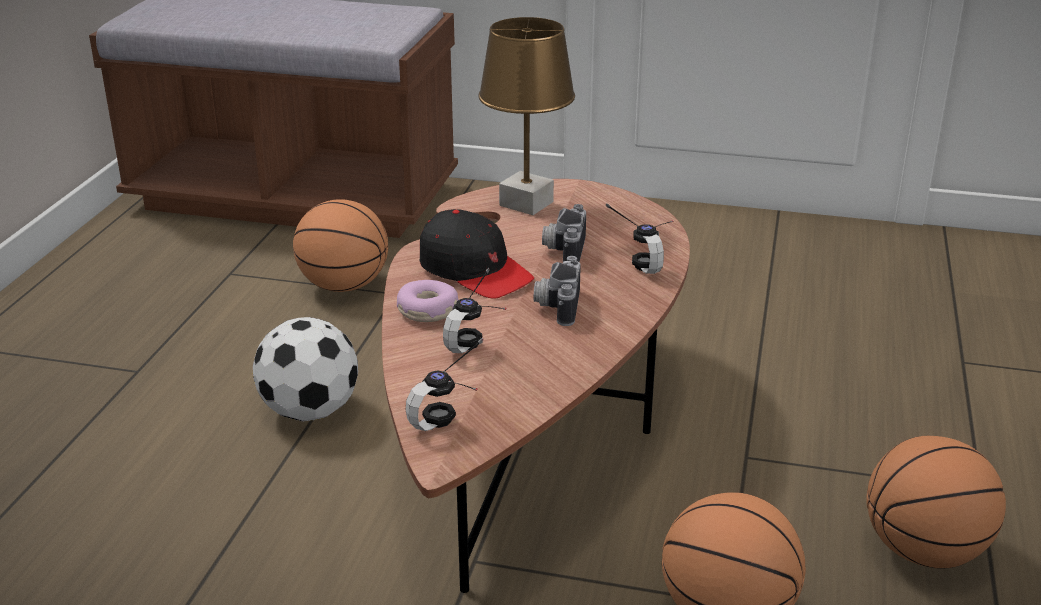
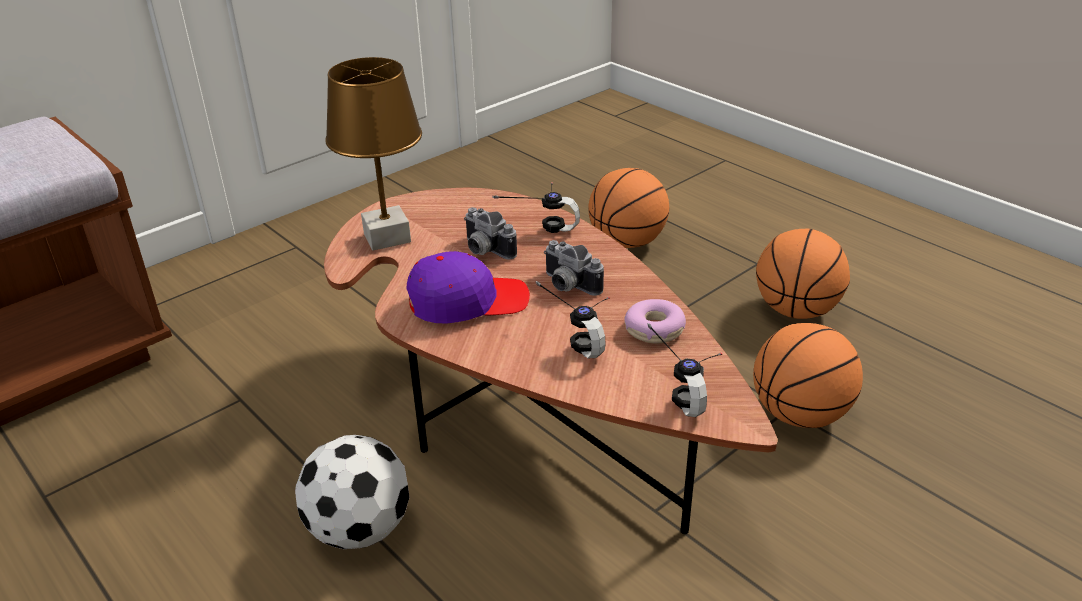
camera: 55 degrees left, 5 degrees up
(344, 286) = (183, 426): basketball -> basketball (627, 242)
(428, 311) = (507, 348): donut -> donut (654, 330)
(475, 270) = (467, 301): black cap -> purple cap

